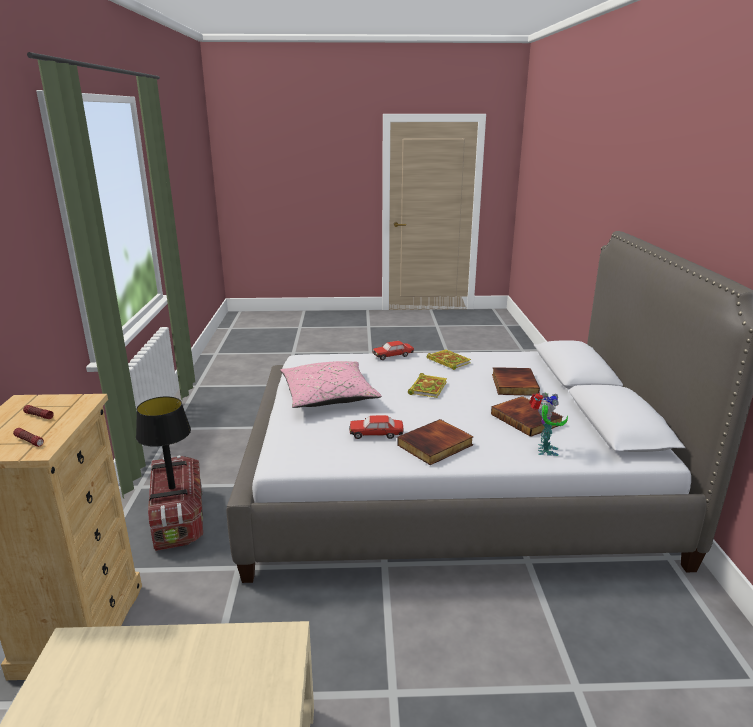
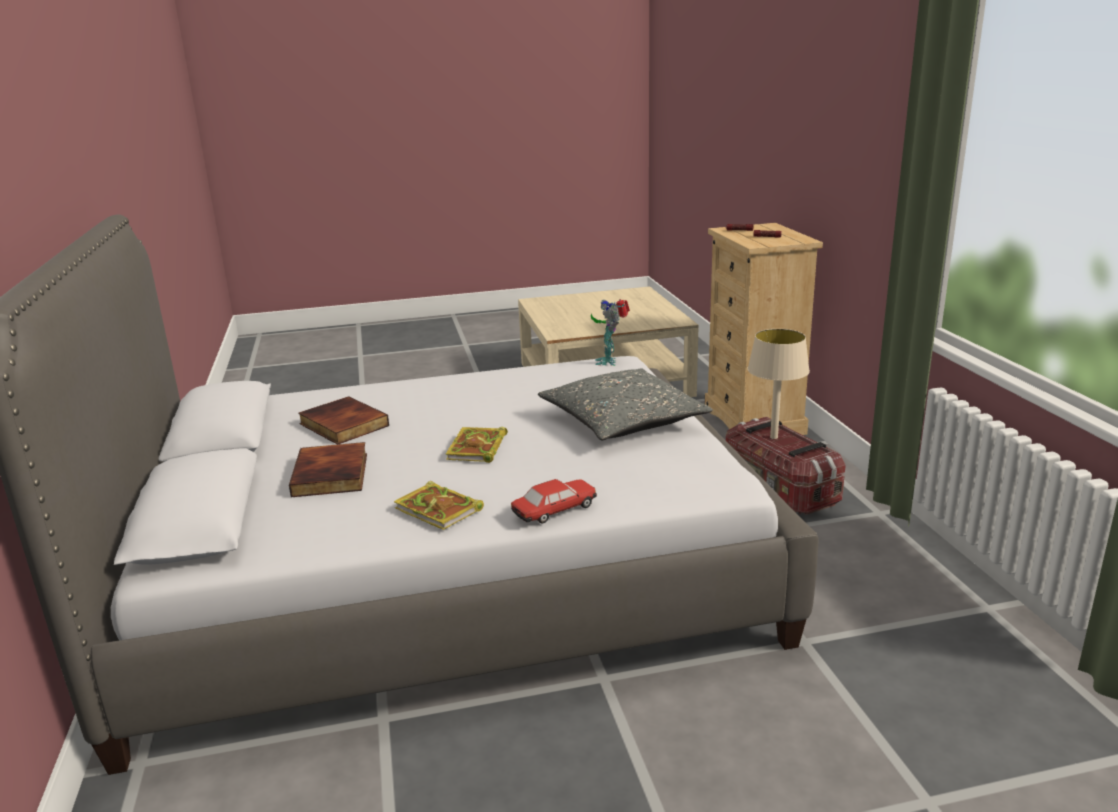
camera: 170 degrees right, 0 degrees up
(171, 487) = (774, 437): black table lamp -> beige table lamp
(328, 396) = (623, 422): pink pillow -> grey pillow
(376, 434) = (534, 389): toy car -> none
(435, 446) = (464, 386): book -> none
(544, 450) = (342, 396): toy robot -> toy robot (609, 361)

